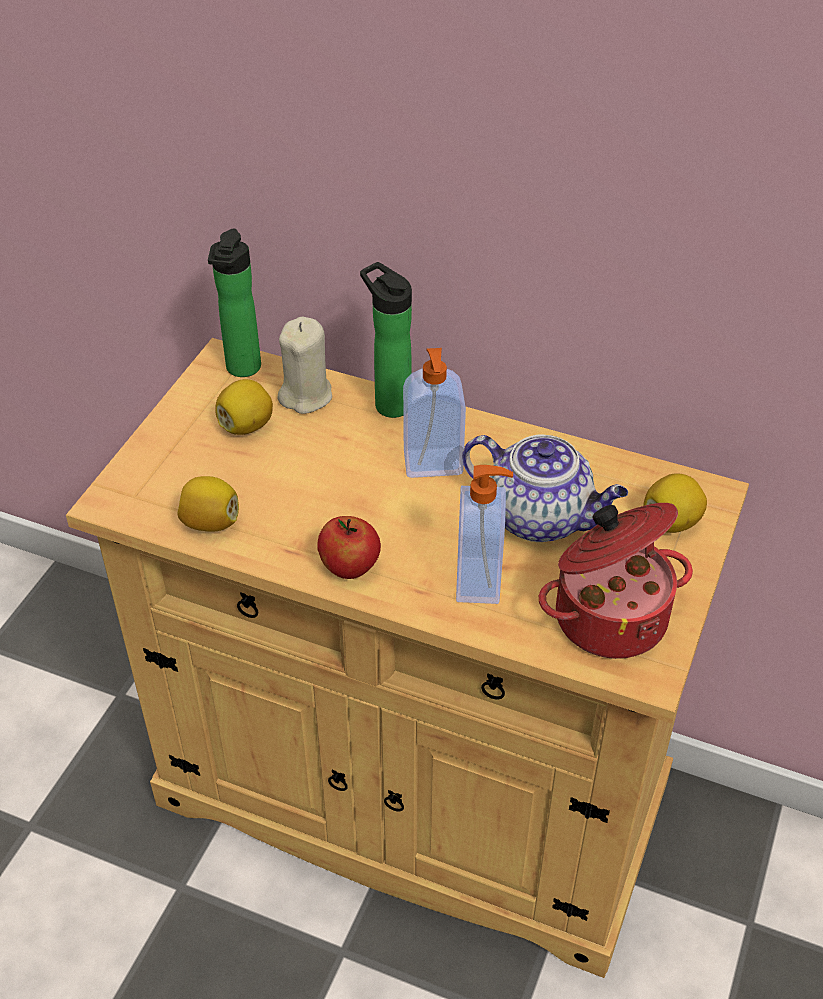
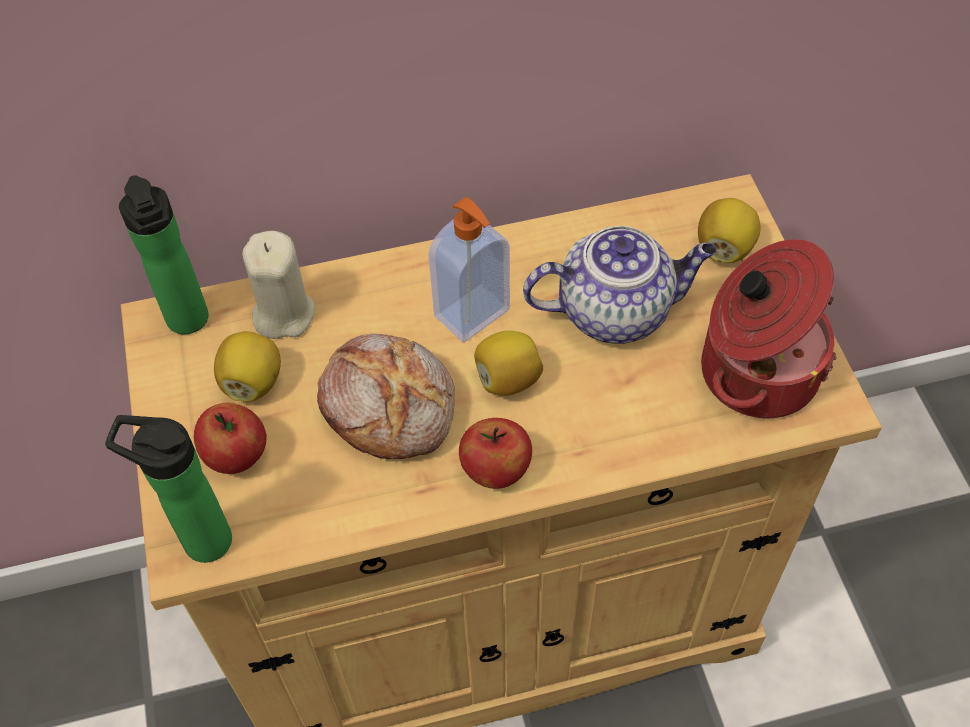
camera: 35 degrees left, 10 degrees up
(194, 463) = (237, 456): none -> apple
(210, 522) = (316, 511): lemon -> lemon (507, 379)
(320, 488) = (390, 404): none -> bread
(389, 403) = (373, 274): bottle -> bottle (200, 540)
(480, 581) = (622, 407): soap dispenser -> none

